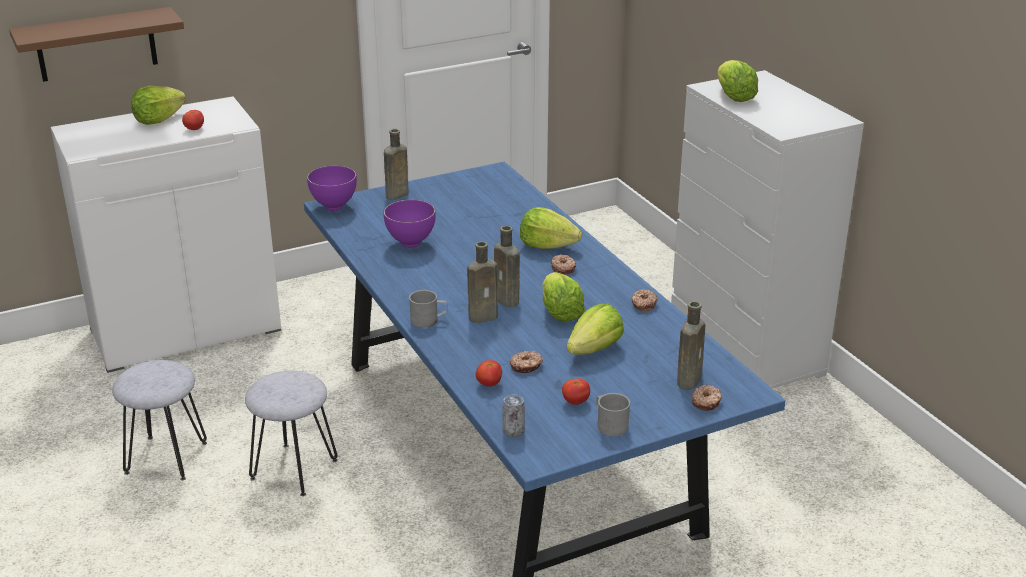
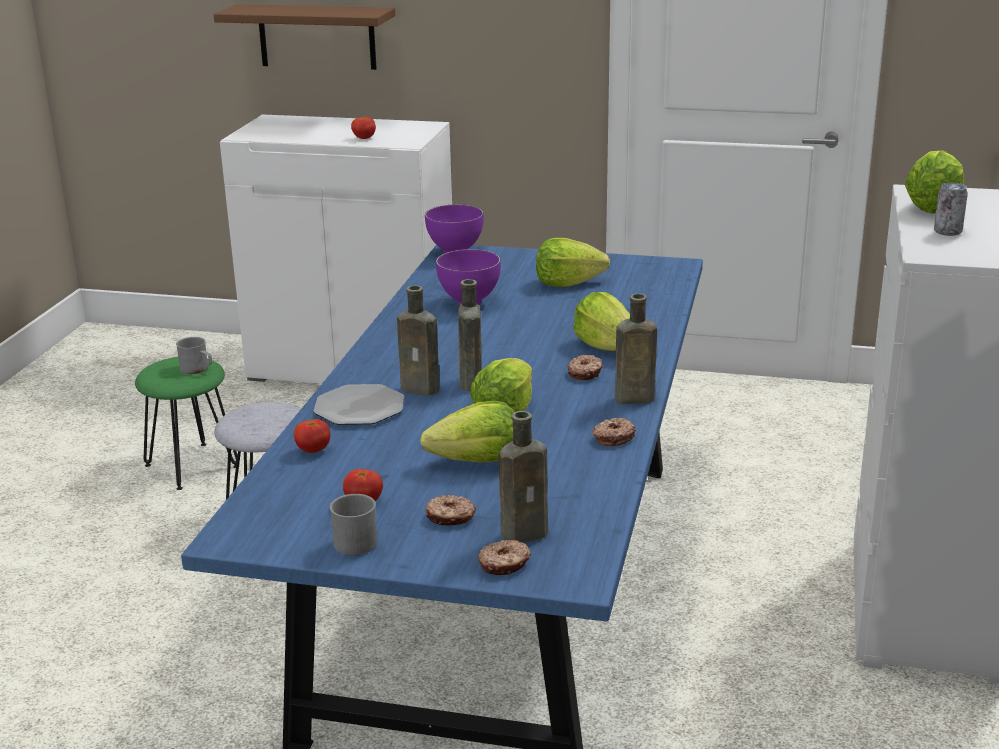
camera: 40 degrees right, 5 degrees down
(158, 120) = (350, 126): lettuce -> lettuce (567, 283)
(166, 457) = (192, 465): grey stool -> green stool
(395, 195) = (531, 259): brown bottle -> brown bottle (631, 399)
(428, 320) = (364, 373): grey mug -> grey mug (197, 369)
(467, 344) = (359, 408): none -> plate
(513, 431) = (255, 503): can -> can (947, 232)
(526, 366) = (378, 449): donut -> donut (450, 517)

